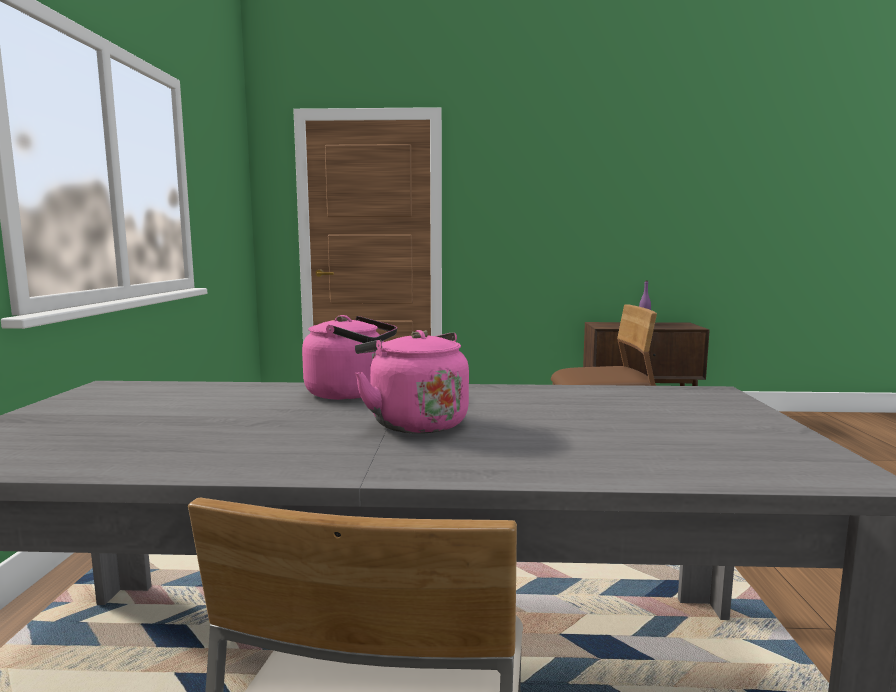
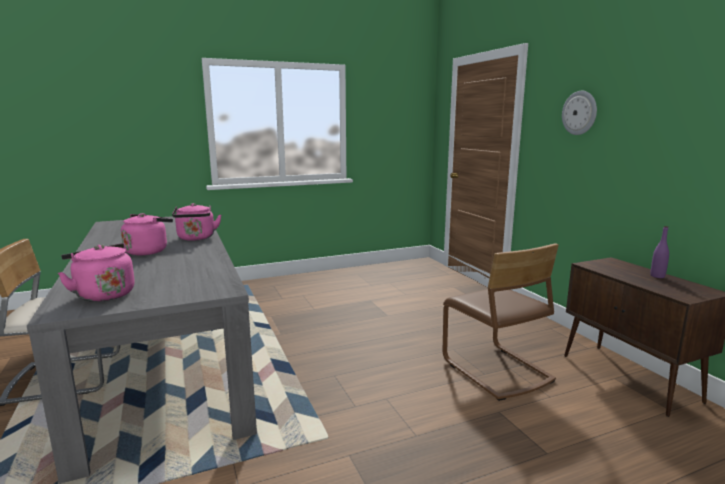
camera: 65 degrees right, 5 degrees up
(527, 188) = (579, 113): none -> wall clock
(733, 449) = (103, 294): none -> pink kettle

